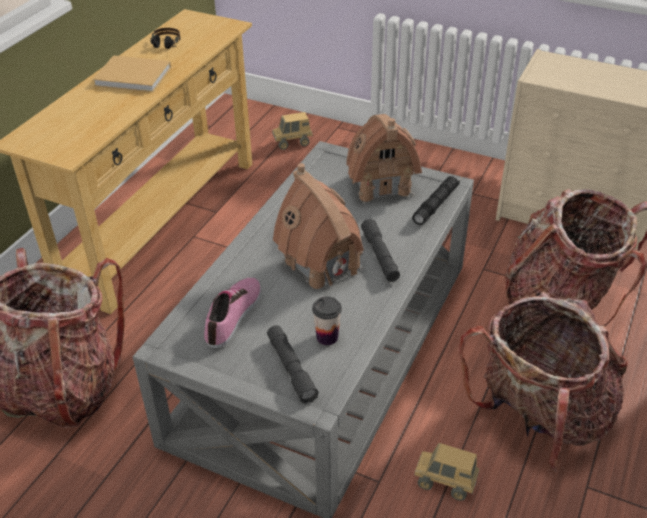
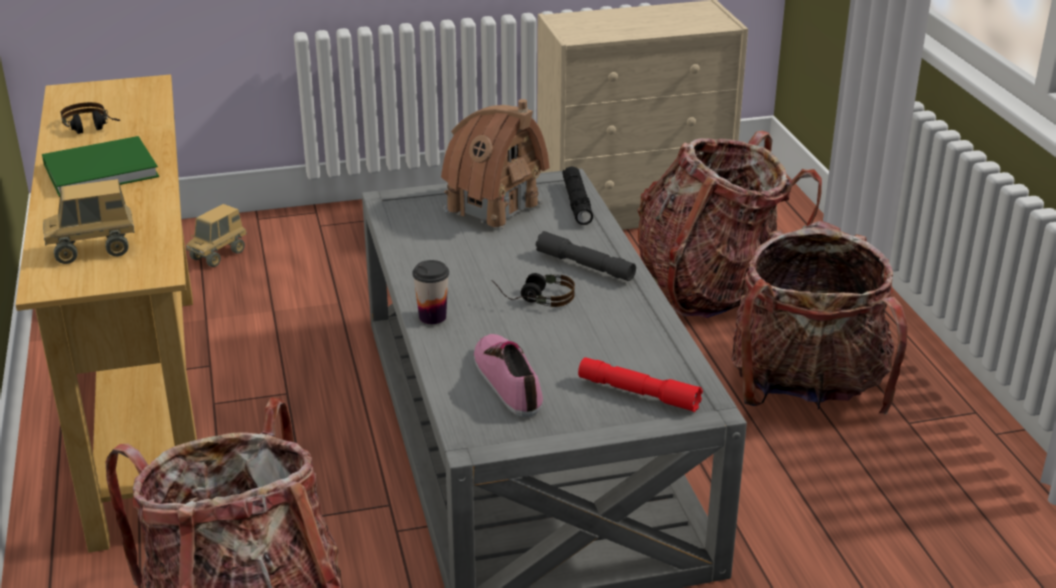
camera: 40 degrees left, 10 degrees down
(135, 77) = (104, 170): beige book -> green book
(291, 368) = (638, 393): grey flashlight -> red flashlight
(321, 264) = (534, 298): toy house -> headphones
(327, 337) = (633, 354): cup -> cup (432, 317)
(445, 483) = (793, 486): toy truck -> toy truck (93, 250)

